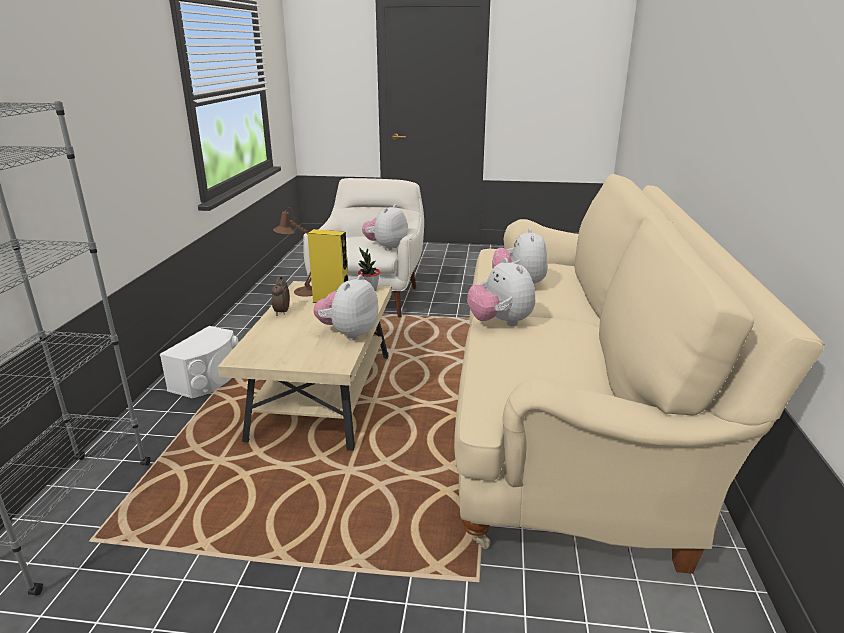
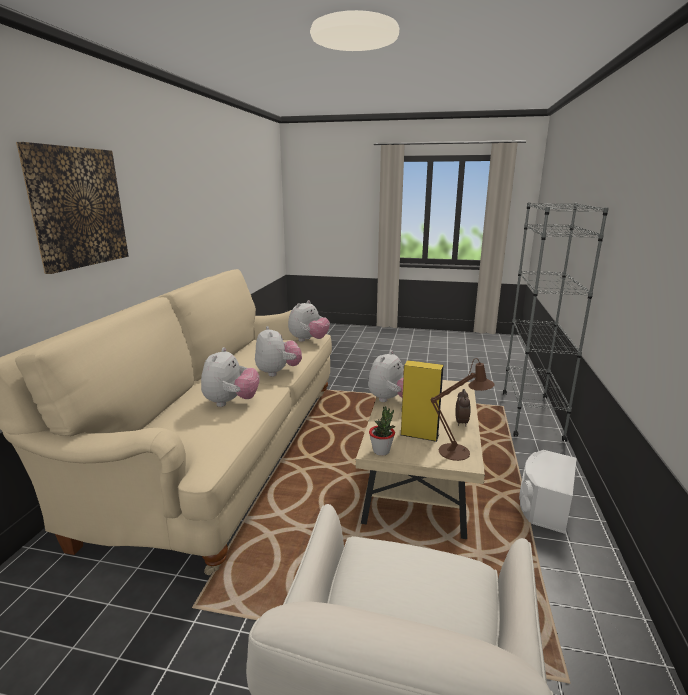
camera: 175 degrees left, 5 degrees down
(386, 247) = (363, 571): plush toy -> plush toy (308, 340)
(739, 87) = (77, 207): none -> picture

